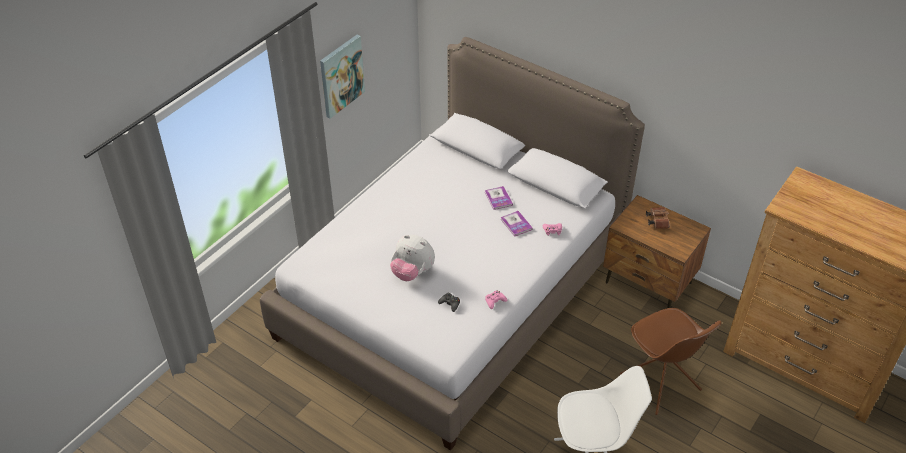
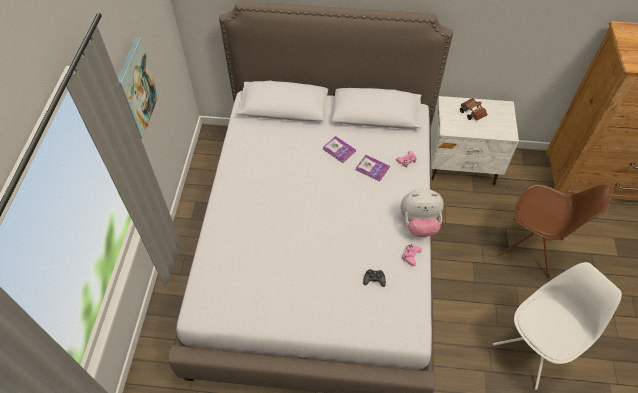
camera: 30 degrees left, 10 degrees up
(412, 272) = (316, 263): plush toy -> plush toy (419, 224)
(648, 283) = (462, 165): brown nightstand -> white nightstand

